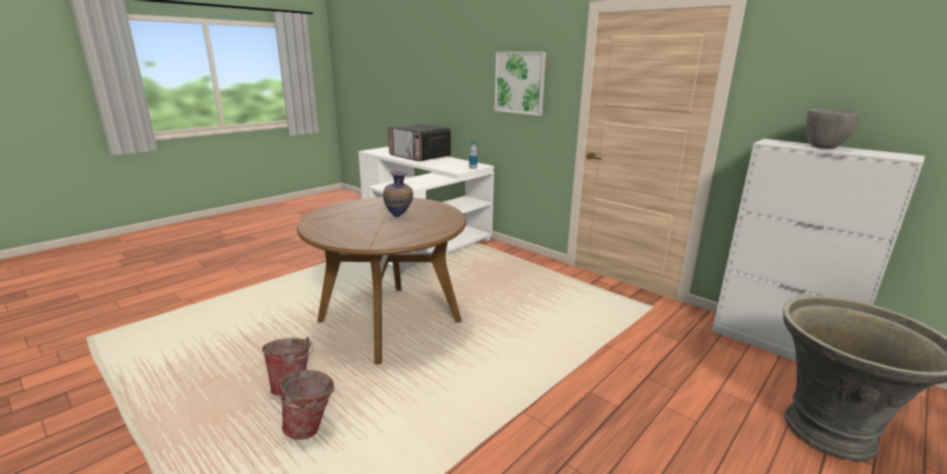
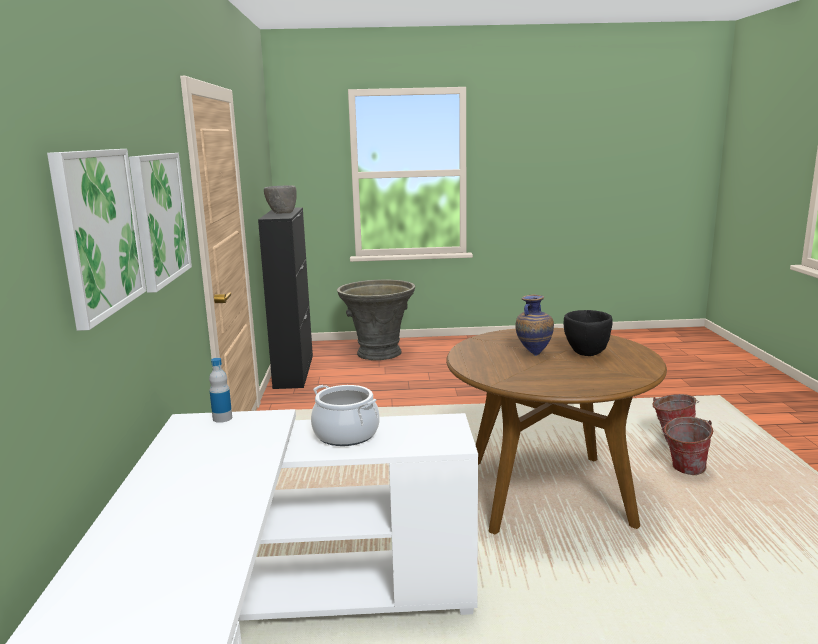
camera: 135 degrees left, 5 degrees down
(362, 225) = (586, 354): none -> black bowl
(420, 157) = (172, 521): microwave -> none
(427, 180) = (346, 434): none -> cooking pot
(468, 77) = (98, 232): none -> picture
(779, 346) = (294, 371): white cabinet -> black cabinet

